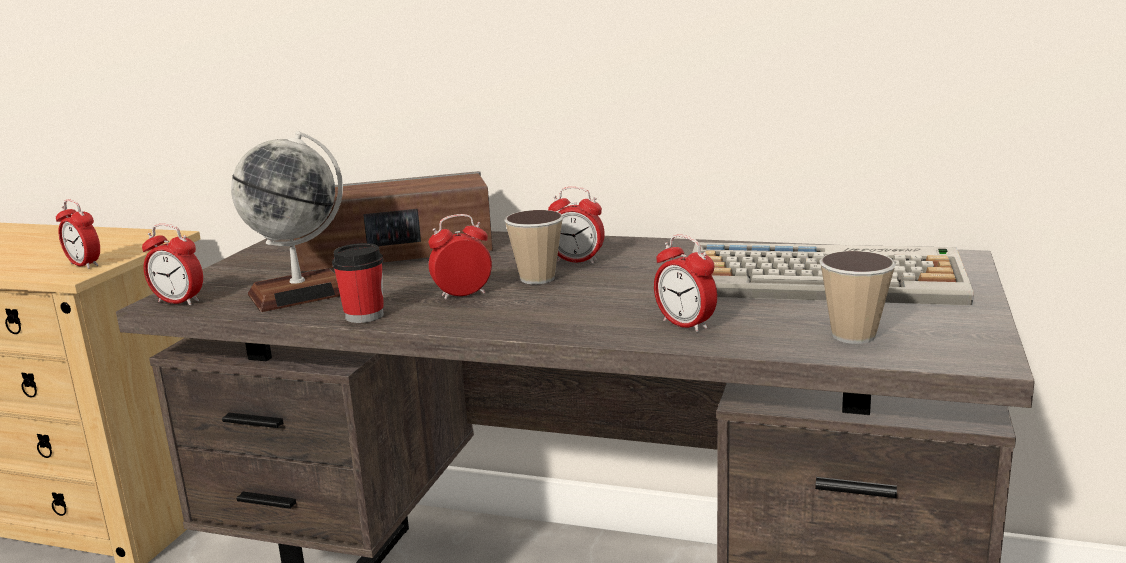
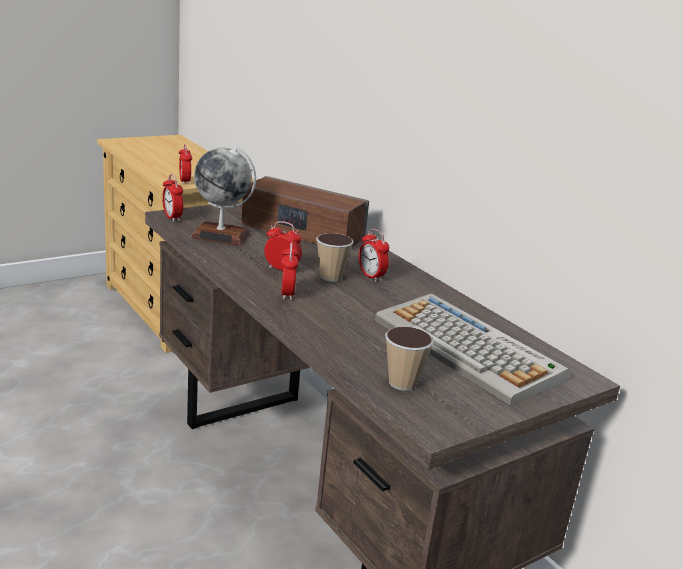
camera: 35 degrees right, 5 degrees up
(364, 316) = (222, 259): cup -> none
(685, 325) = (339, 334): alarm clock -> alarm clock (287, 294)

